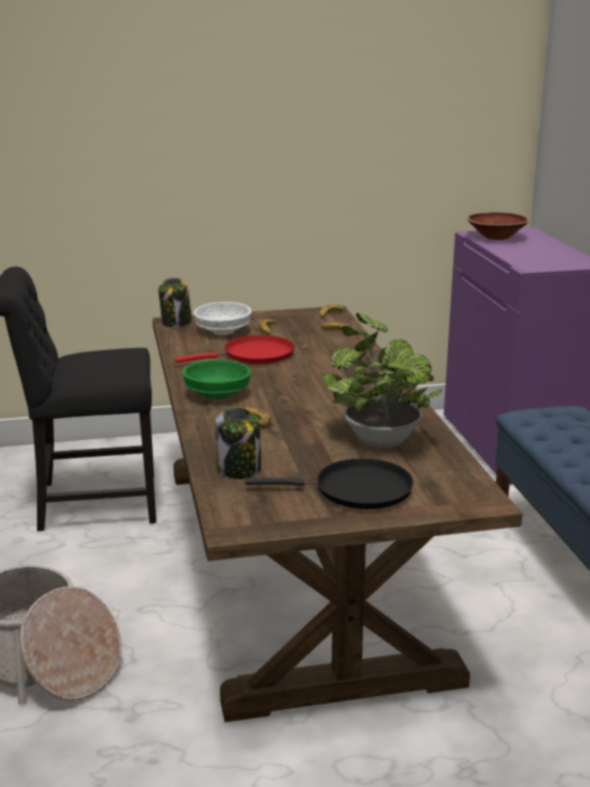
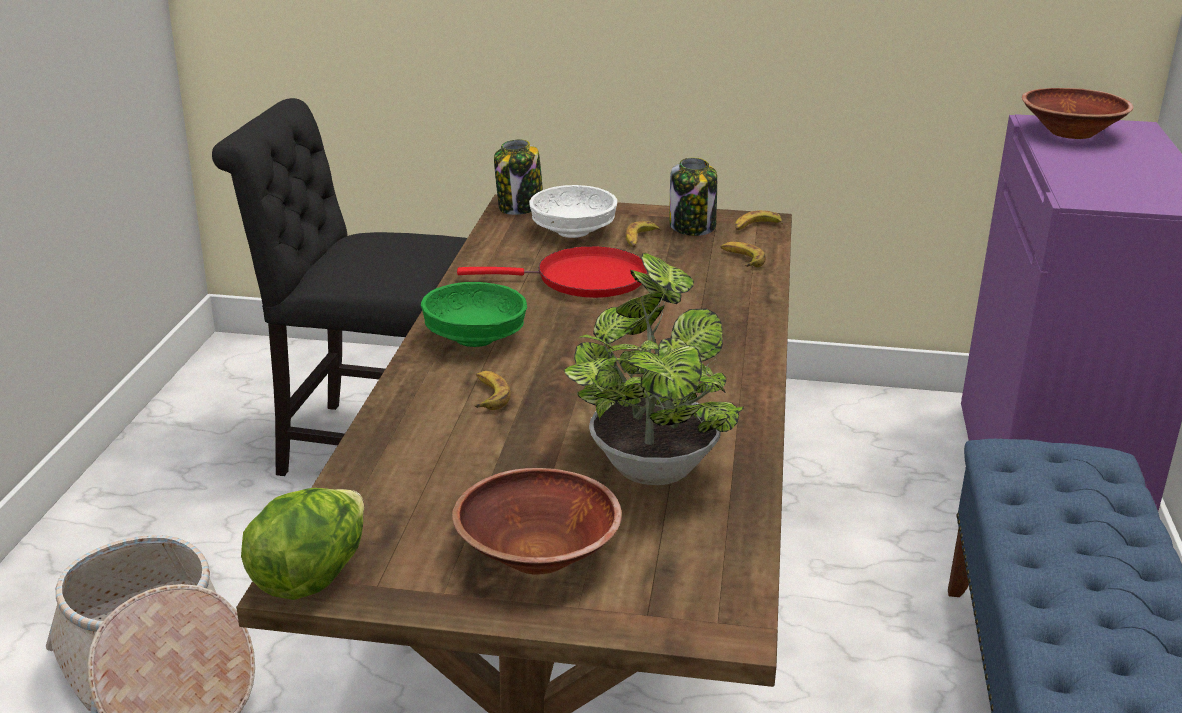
camera: 20 degrees right, 5 degrees up
(237, 524) = (311, 576): none -> lettuce
(239, 469) = (397, 476): jar -> jar (692, 227)
(356, 490) = (537, 555): black frying pan -> brown bowl

